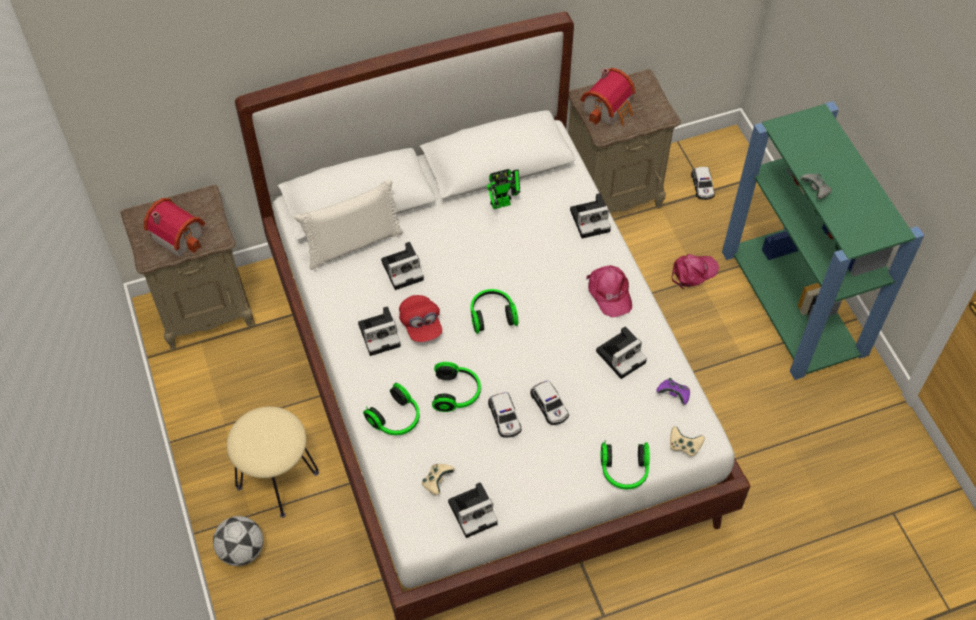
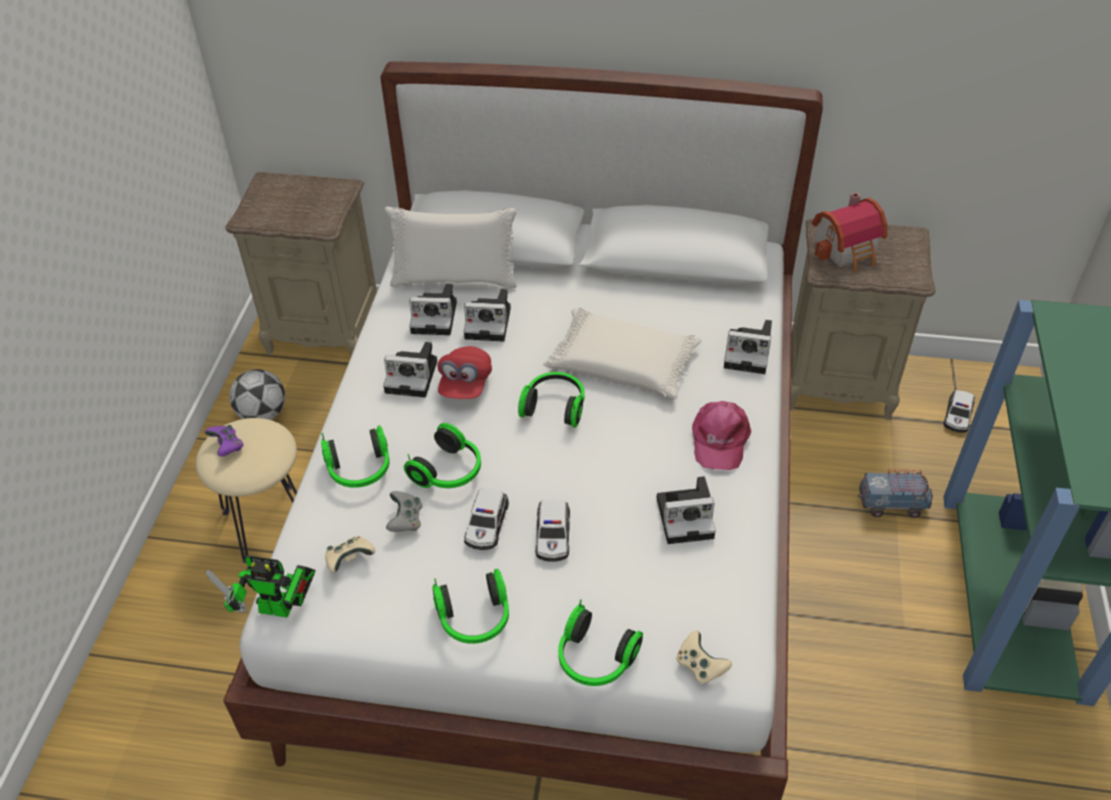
camera: 30 degrees right, 10 degrees down
(179, 235) = (290, 210): toy house -> none
(241, 551) = (178, 577): football -> football (262, 414)
(474, 511) = (367, 617): camera -> camera (436, 317)
(504, 203) = (654, 299): toy robot -> toy robot (281, 609)
(513, 261) = (622, 360): none -> white pillow
(539, 481) = (475, 619): none -> headphones
(674, 395) = (727, 594): purple game controller -> purple game controller (227, 447)
(693, 272) = (892, 504): pink cap -> toy truck
(815, 190) = (1068, 402): grey game controller -> grey game controller (406, 520)

